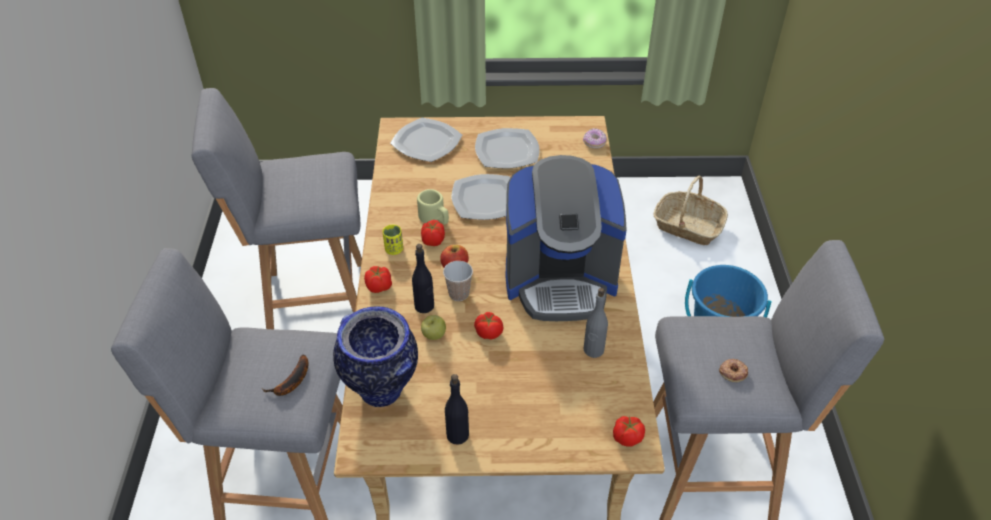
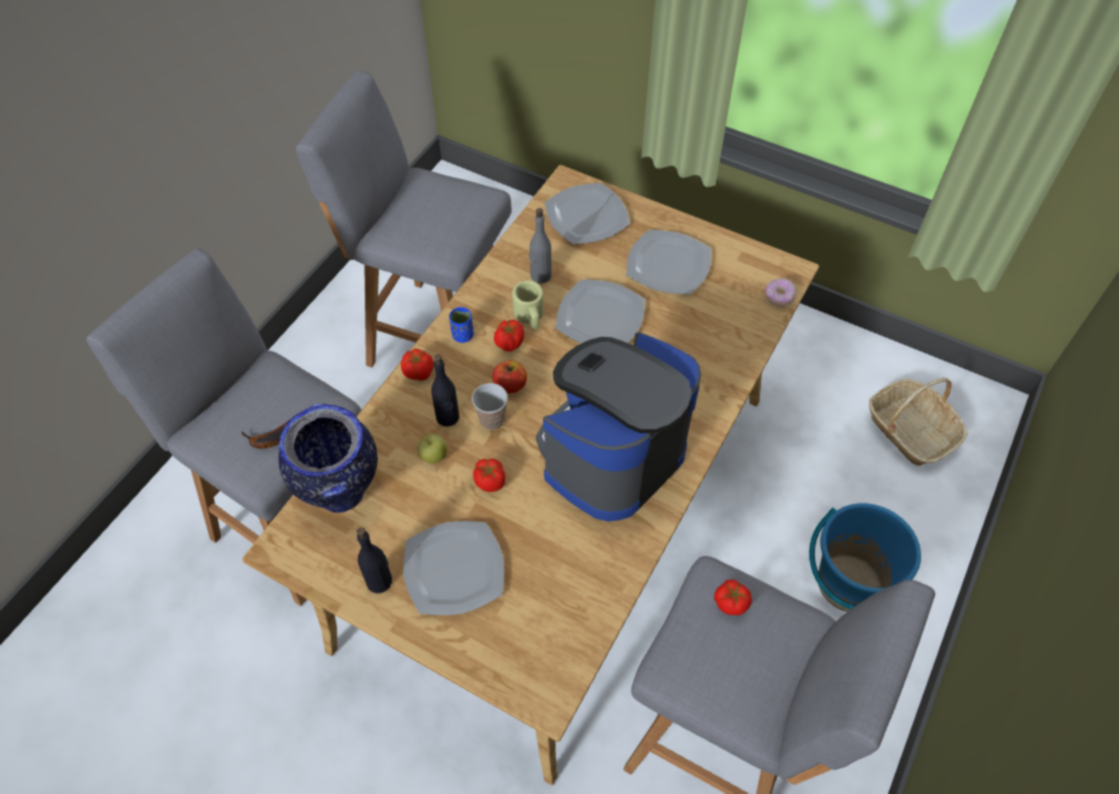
camera: 30 degrees right, 10 degrees up
(394, 249) = (463, 335): yellow cup -> blue cup
(507, 399) = (454, 568): none -> plate
(560, 280) = (611, 456): coffee machine -> coffee machine turned 105 degrees clockwise
(593, 350) = (585, 559): grey bottle -> grey bottle (540, 276)
(627, 438) = (545, 681): tomato -> tomato (730, 603)
(733, 372) = (731, 666): donut -> none

